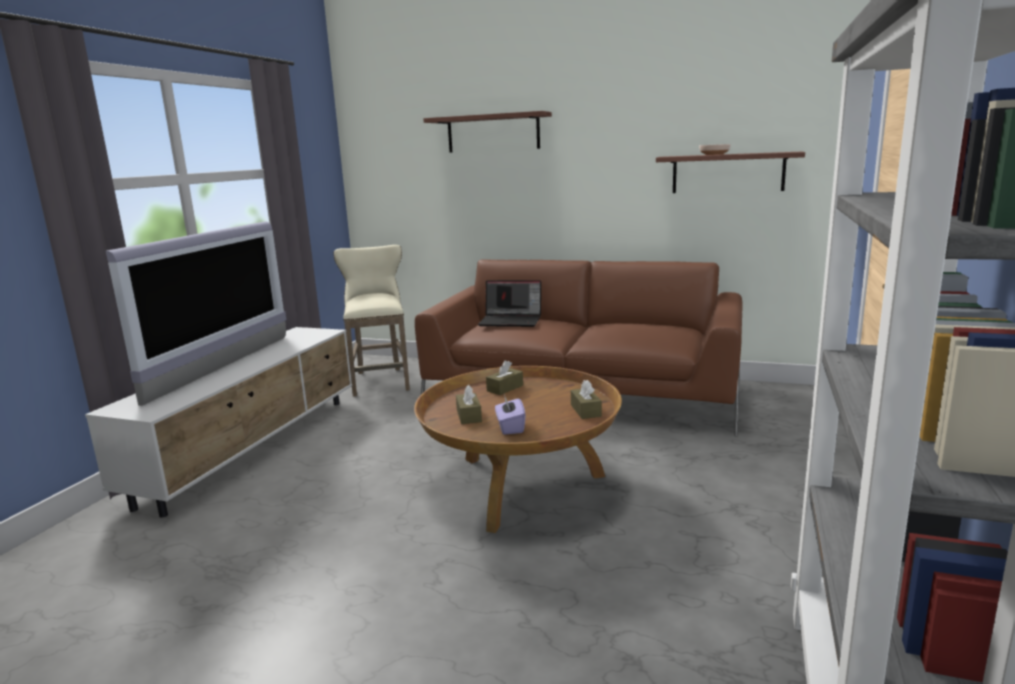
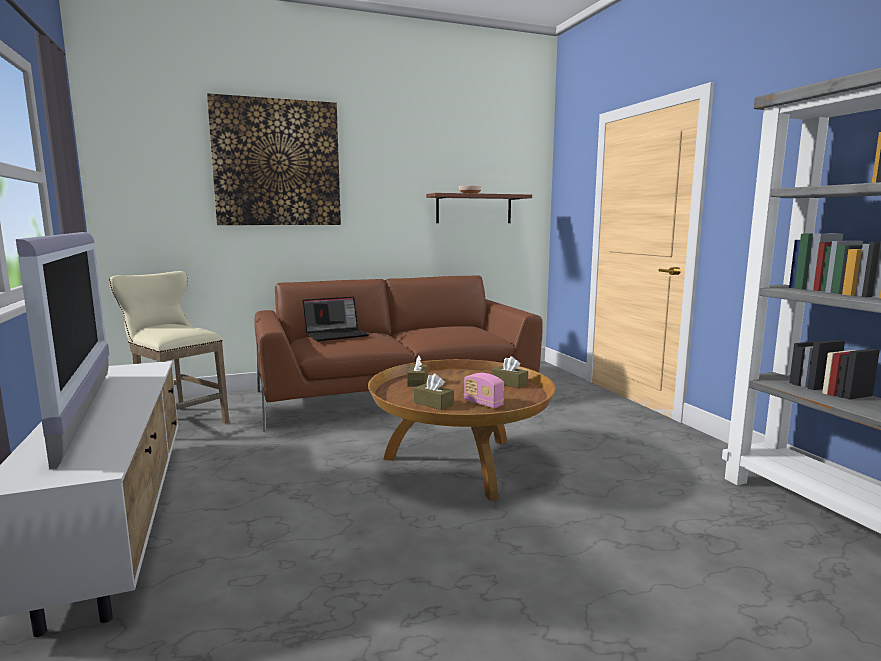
camera: 40 degrees left, 5 degrees down
(493, 133) = (277, 163): shelf -> picture
(510, 427) = (483, 403): purple tissue box -> radio

